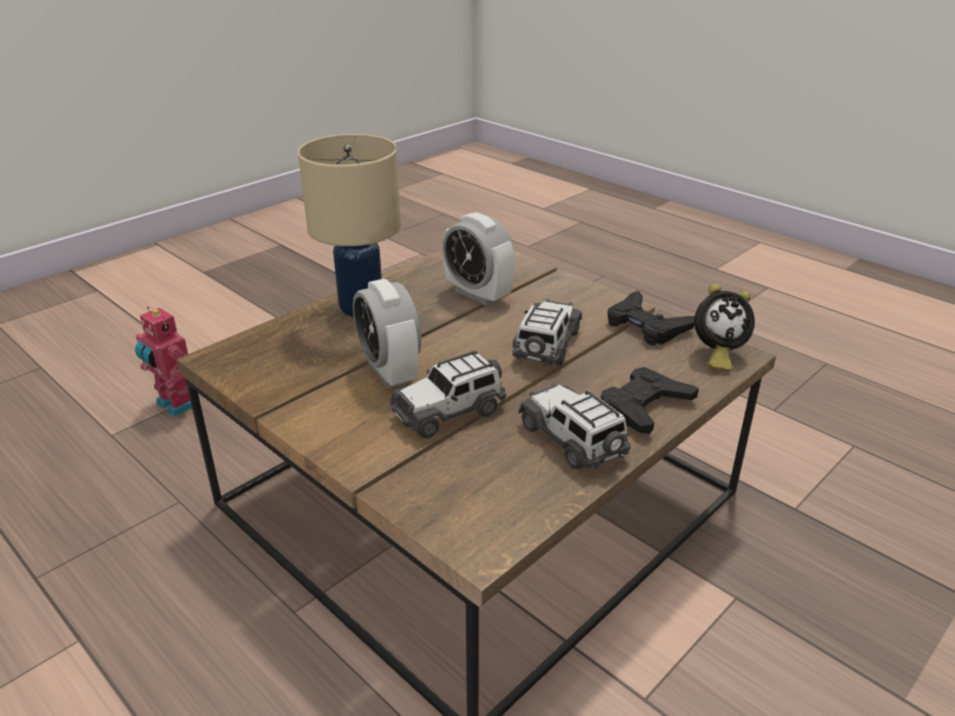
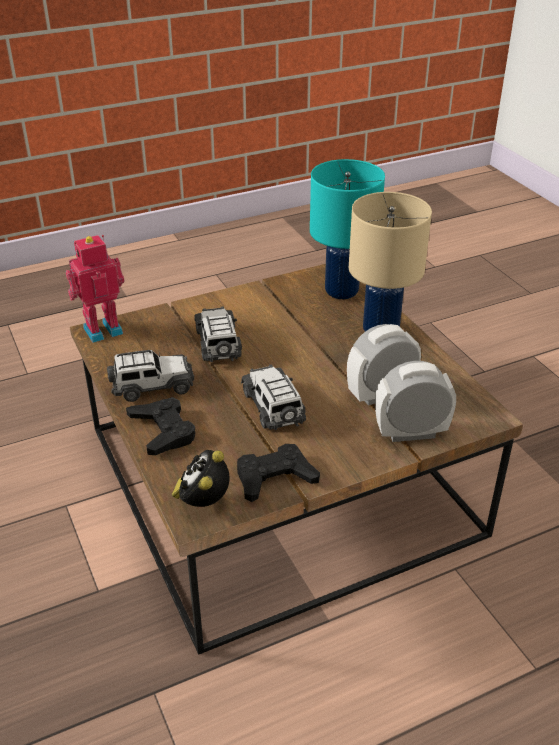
camera: 110 degrees right, 5 degrees up
(175, 405) = (460, 348): toy robot -> toy robot (102, 329)
(278, 344) = (342, 293): none -> turquoise table lamp
(389, 372) = (281, 330): alarm clock -> alarm clock (411, 433)
(546, 346) = (274, 408): toy car -> toy car turned 150 degrees counterclockwise

